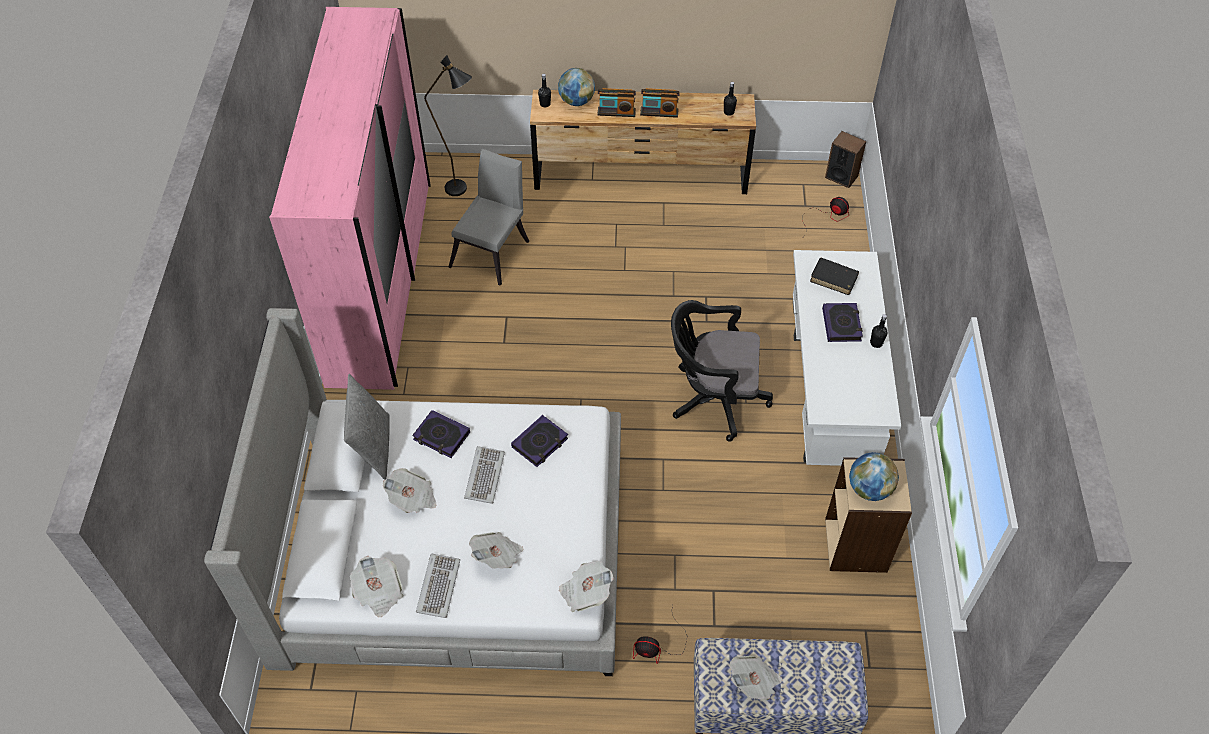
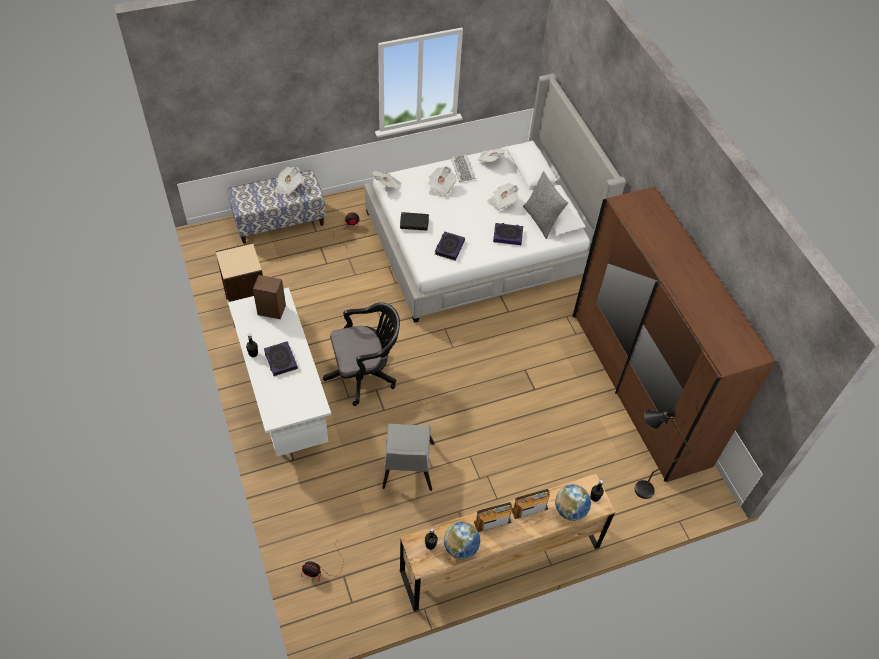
camera: 155 degrees right, 0 degrees up
(380, 280) = (639, 389): pink wardrobe -> brown wardrobe
(484, 476) = (471, 222): keyboard -> none
(493, 250) = (577, 440): grey chair -> grey chair (407, 469)
(833, 279) = (294, 395): black book -> black book (414, 224)
(841, 176) = (318, 626): speaker -> speaker (271, 310)
(869, 489) = (243, 257): globe -> globe (461, 547)

